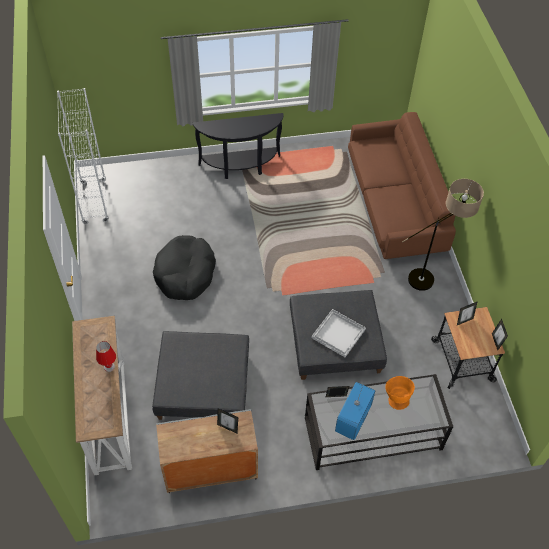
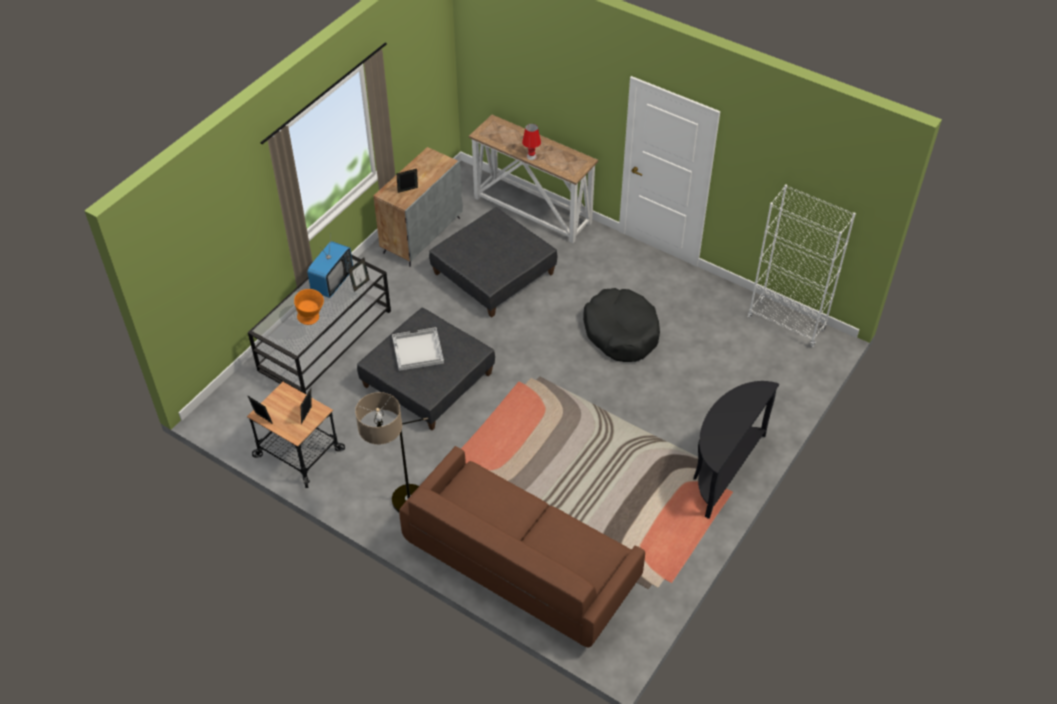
camera: 135 degrees right, 5 degrees down
(353, 419) = (332, 282): television -> television turned 45 degrees clockwise

